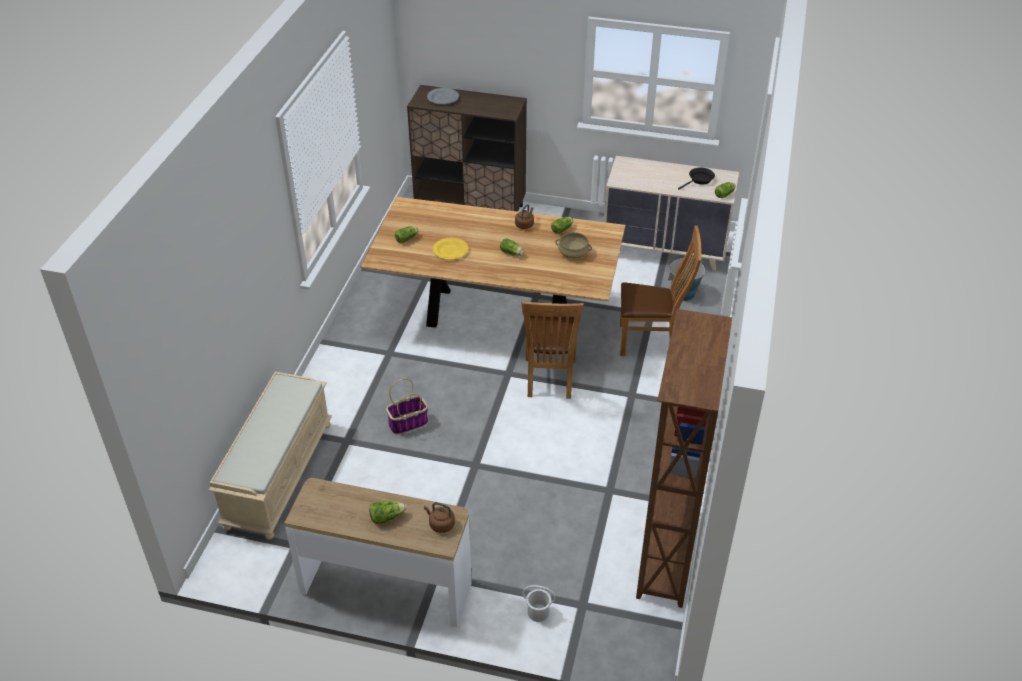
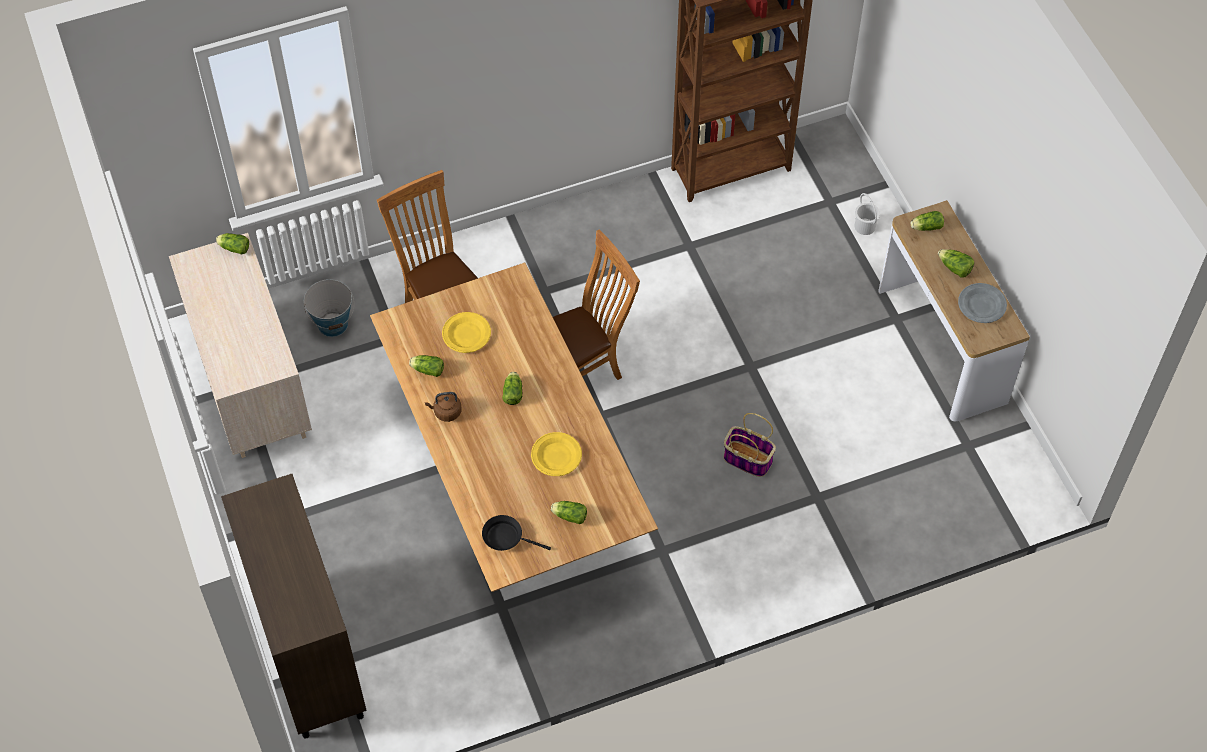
camera: 125 degrees left, 15 degrees up
(278, 474) = (909, 525): beige bench -> none
(440, 524) = (925, 227): brown kettle -> lettuce
(443, 98) = (292, 598): grey plate -> grey plate (981, 305)
(573, 253) = (467, 334): beige cooking pot -> yellow plate
(699, 180) = (217, 286): black frying pan -> black frying pan (506, 537)

